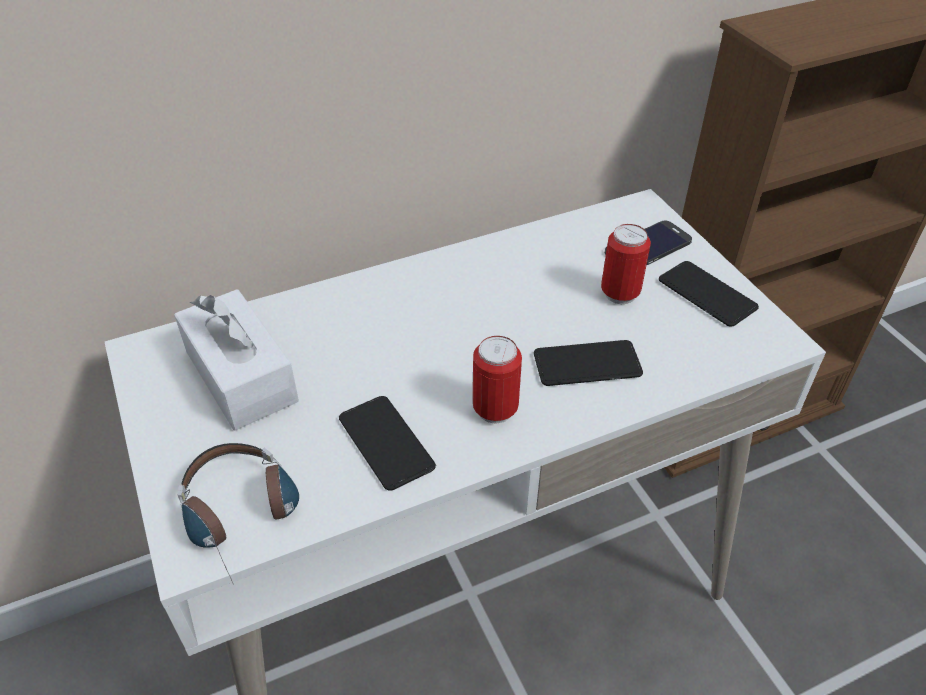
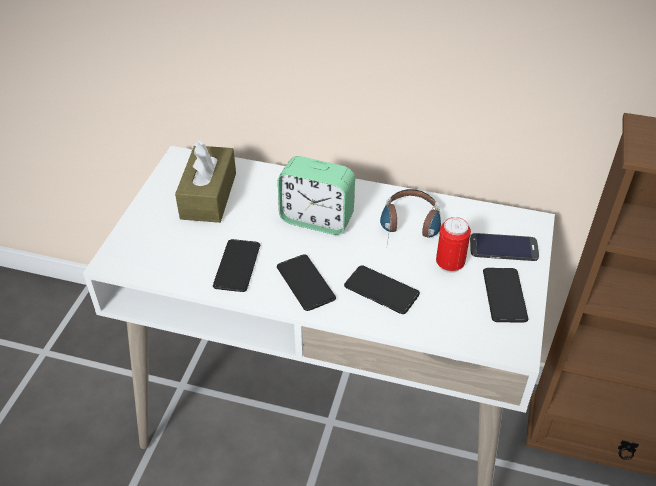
camera: 40 degrees right, 0 degrees up
(241, 376) = (208, 196): white tissue box -> brown tissue box
(245, 518) = (145, 261): headphones -> headphones (409, 229)
(419, 327) = (317, 219): none -> alarm clock
(495, 410) = (305, 283): can -> phone

